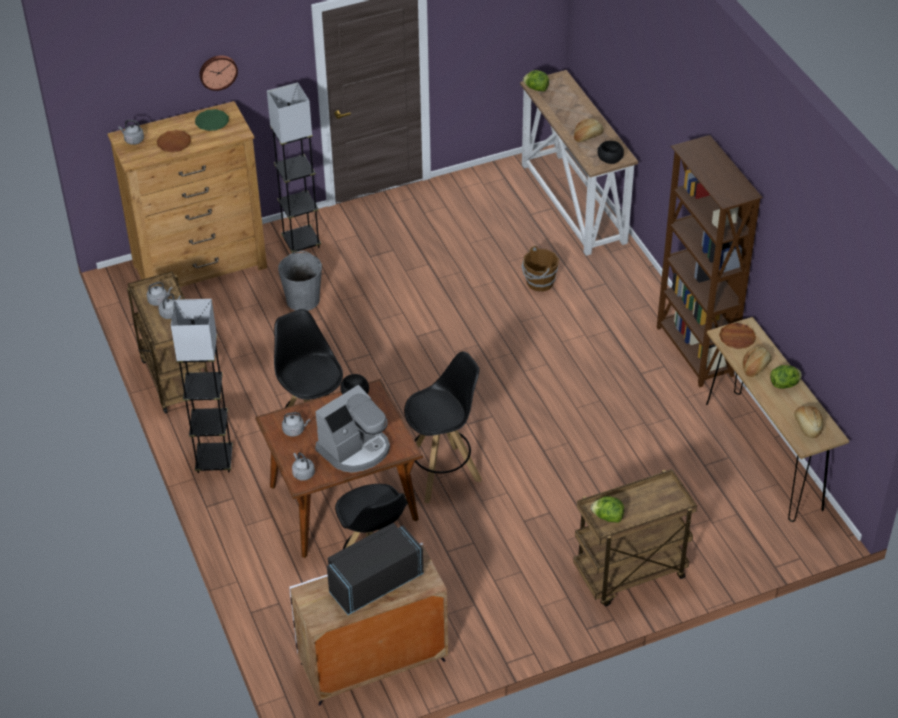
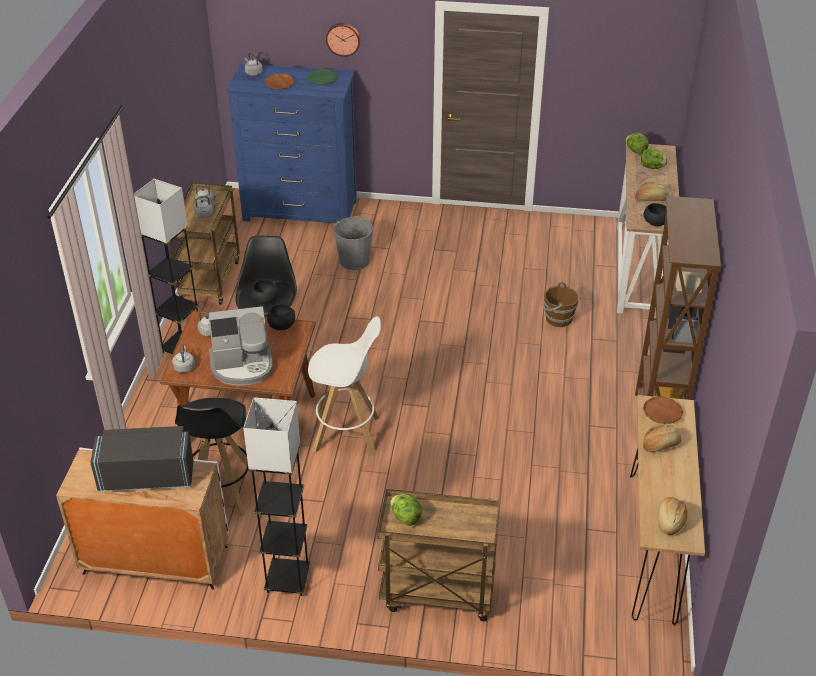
camera: 30 degrees right, 5 degrees down
(200, 266) = (300, 211): brown dresser -> blue dresser
(301, 243) = (389, 221): grey floor lamp -> grey floor lamp (287, 580)
(316, 378) = (265, 301): none -> black bowl
(442, 473) = (347, 434): black stool -> white stool
(784, 384) = (677, 473): lettuce -> lettuce (652, 167)

